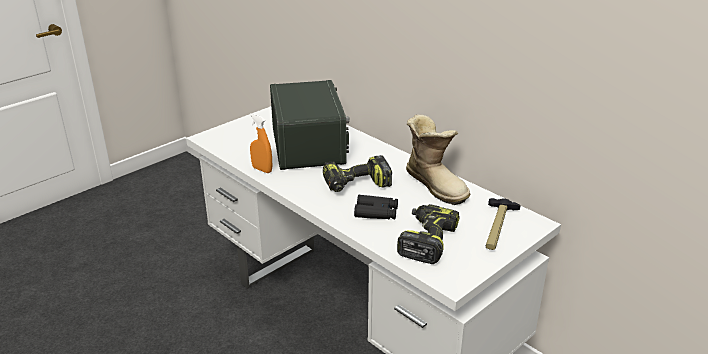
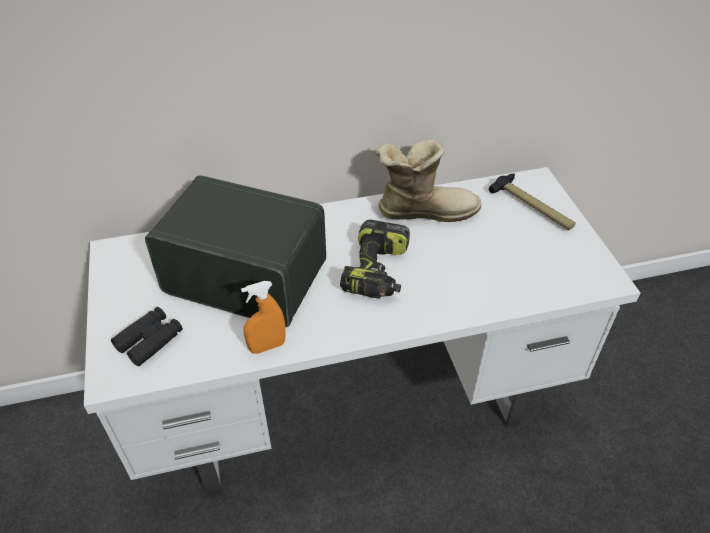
camera: 60 degrees left, 15 degrees up
(376, 212) = (448, 280): black binoculars -> black binoculars (150, 340)
(426, 241) = (527, 266): power drill -> none

